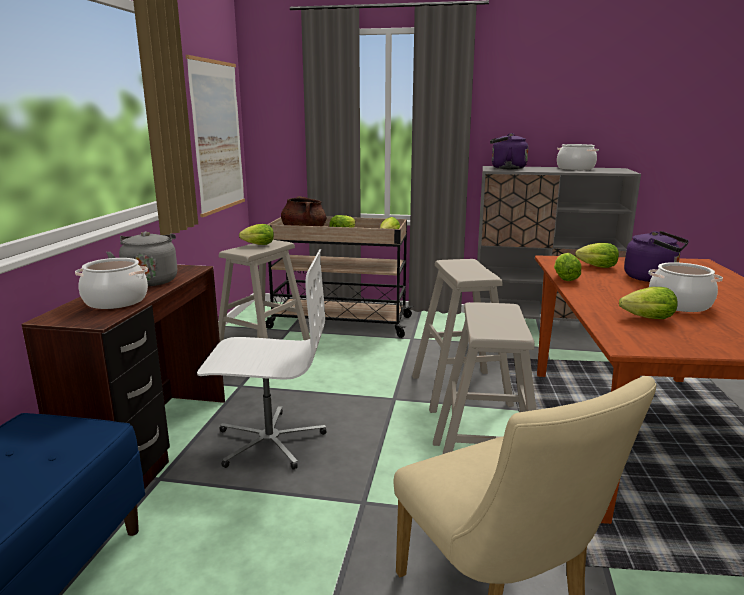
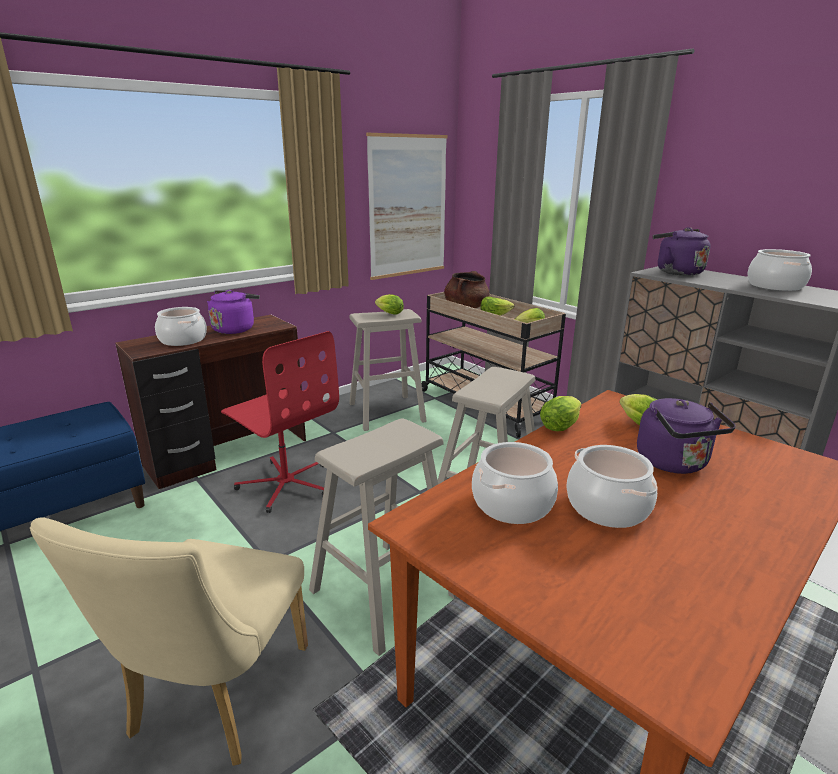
camera: 40 degrees right, 5 degrees up
(150, 280) = (235, 329): grey kettle -> purple kettle
(269, 441) = (286, 484): white office chair -> red office chair
(644, 318) = (512, 504): lettuce -> cooking pot

